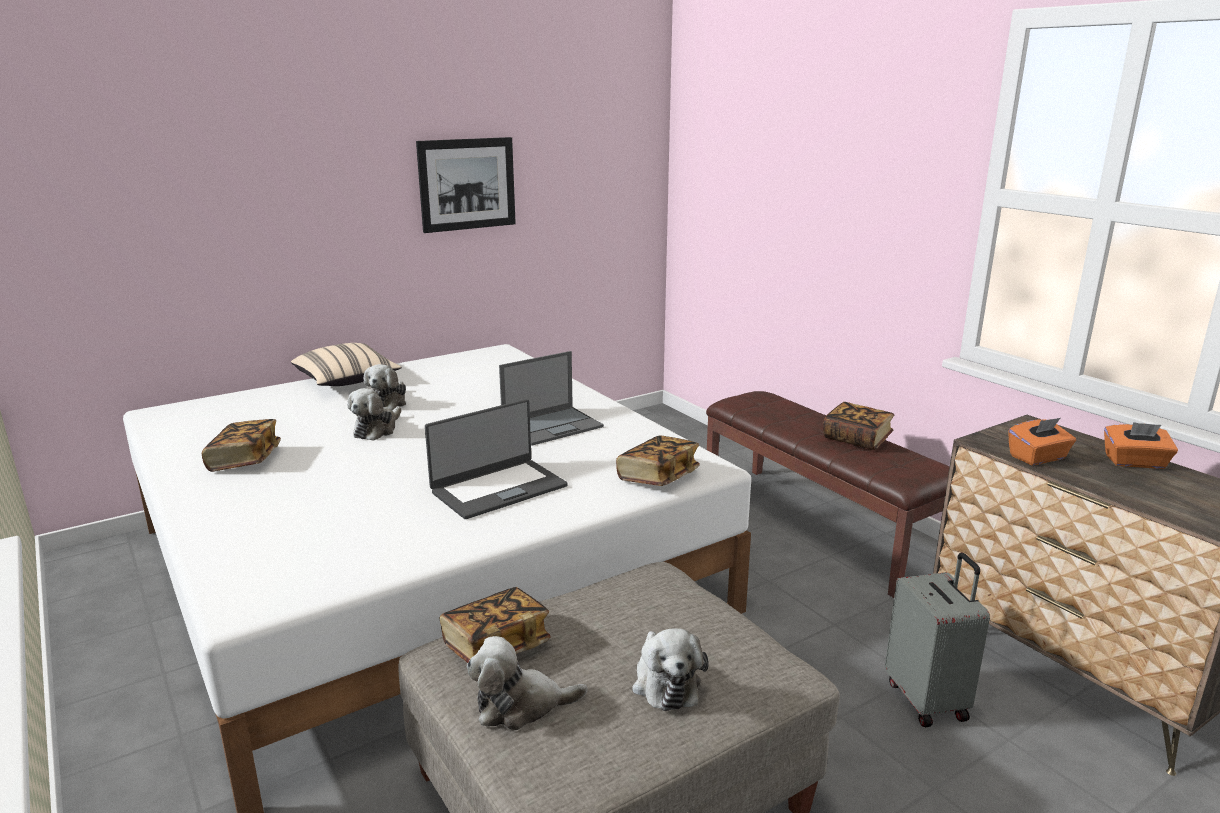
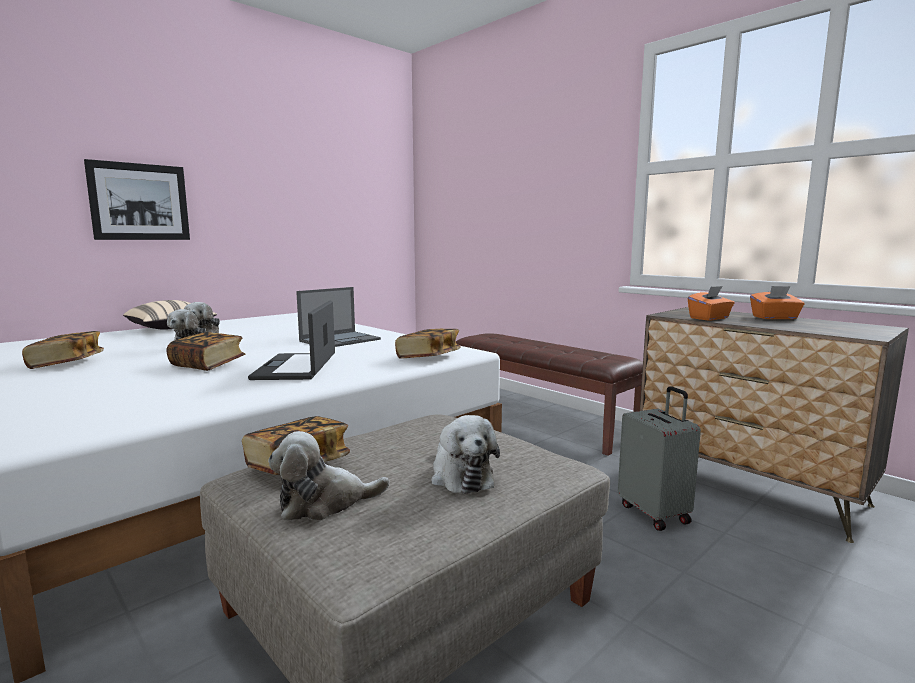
camera: 10 degrees left, 10 degrees down
(467, 184) = (270, 192): picture -> picture (140, 202)
(498, 488) = (297, 367): laptop -> laptop turned 135 degrees clockwise
(857, 439) = (565, 348): book -> book (208, 365)

